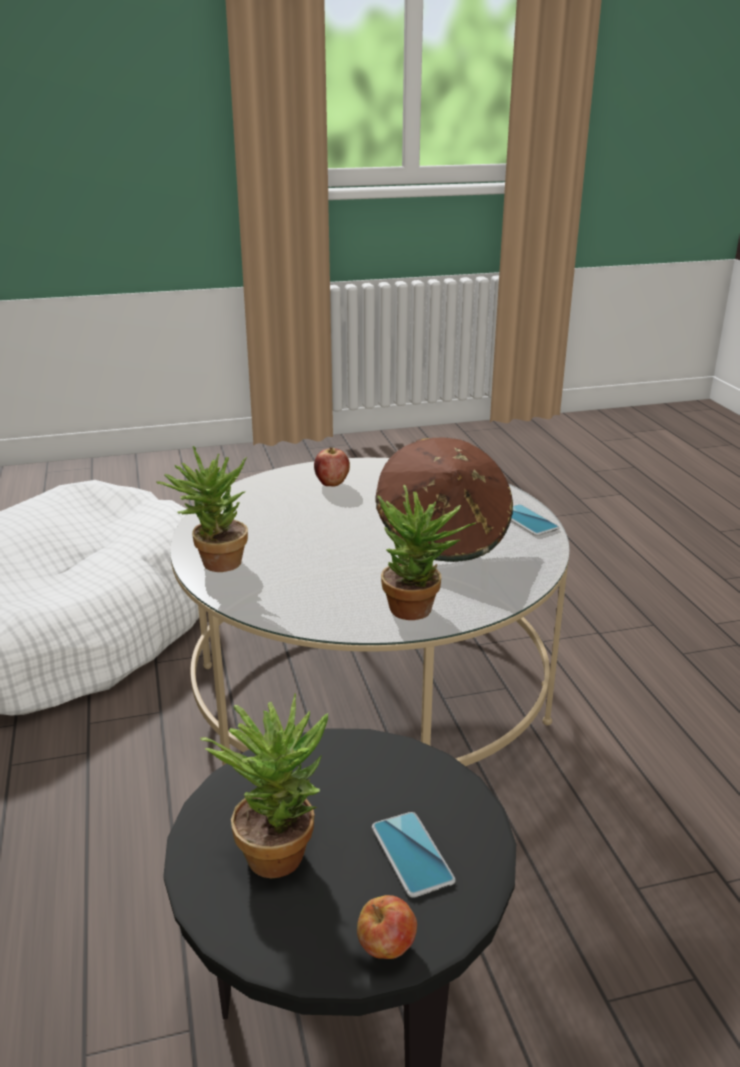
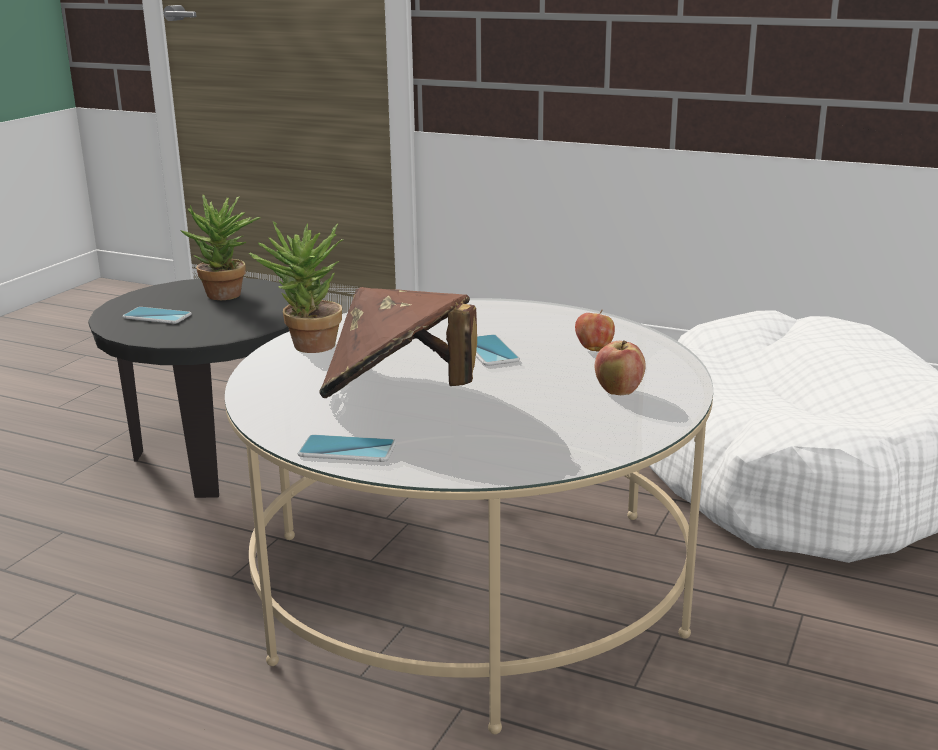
camera: 130 degrees right, 5 degrees down
(213, 564) = (514, 310): potted plant -> none
(320, 539) = (490, 351): none -> phone
(387, 948) = (131, 299): apple -> apple (594, 349)

